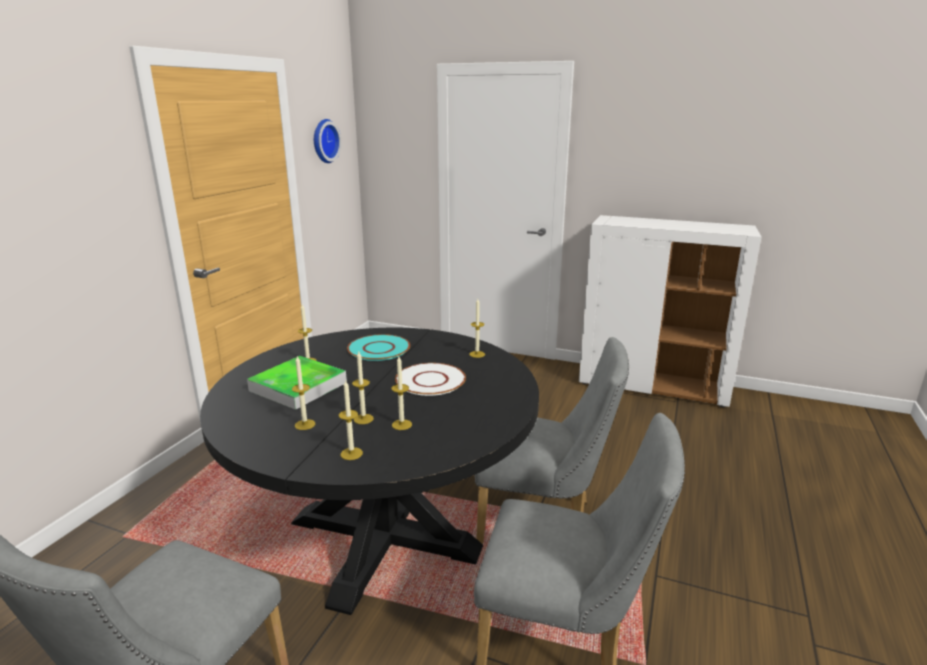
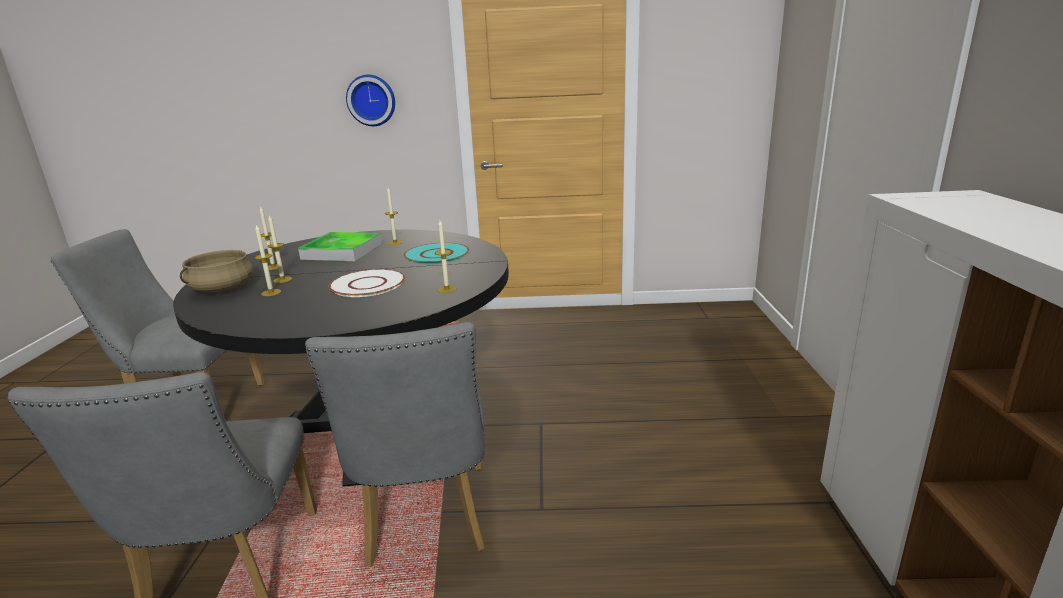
camera: 70 degrees right, 0 degrees up
(324, 141) = (701, 50): wall clock -> wall clock (372, 100)
(351, 453) = (222, 288): candle -> beige cooking pot

